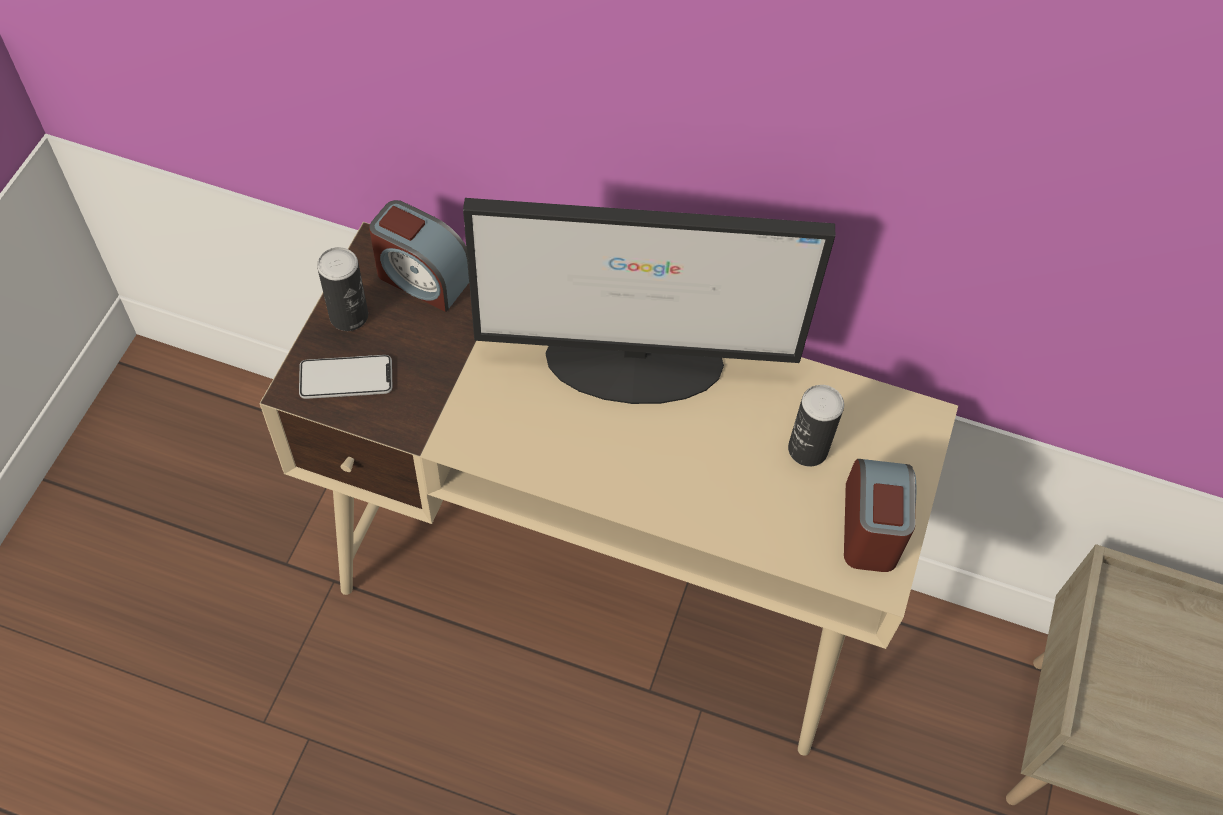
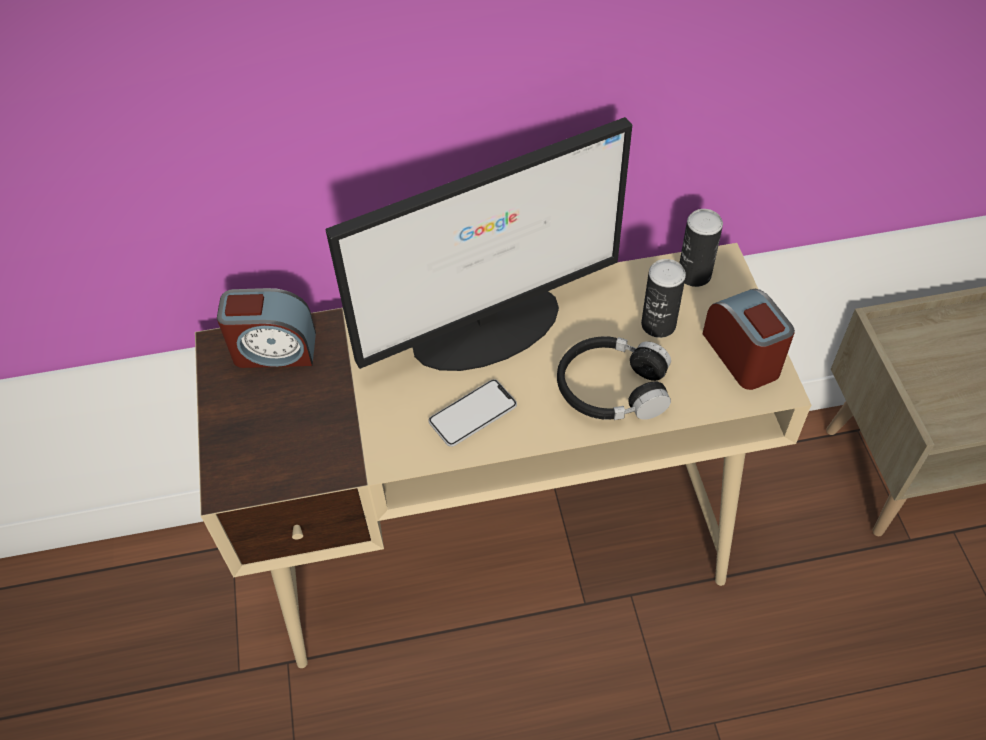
camera: 25 degrees left, 5 degrees down
(346, 378) = (263, 457): phone -> phone (473, 414)
(349, 316) = (232, 408): can -> can (694, 274)
(712, 490) = (612, 389): none -> black headphones

